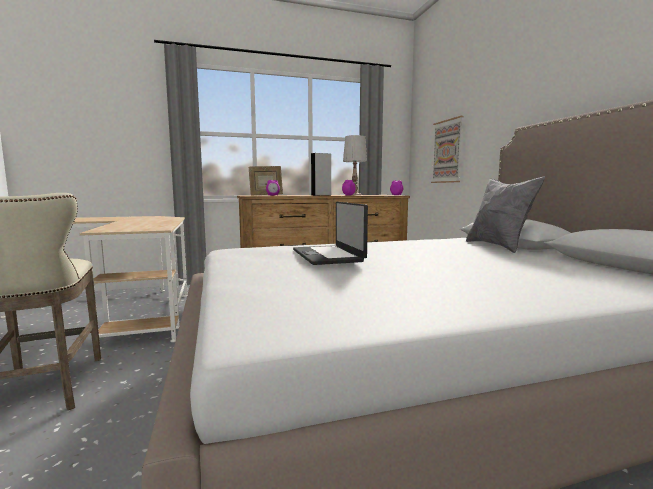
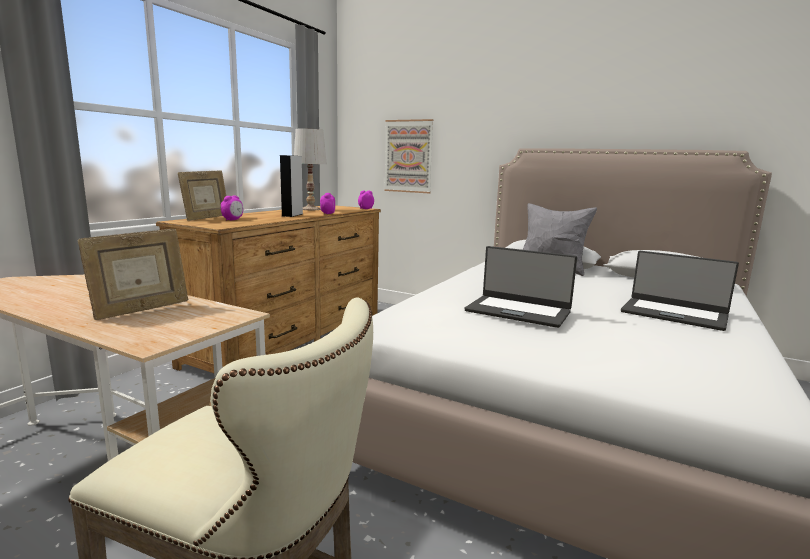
camera: 45 degrees left, 5 degrees up
(141, 225) = (141, 310): none -> picture frame
(484, 282) = (674, 314): none -> laptop

